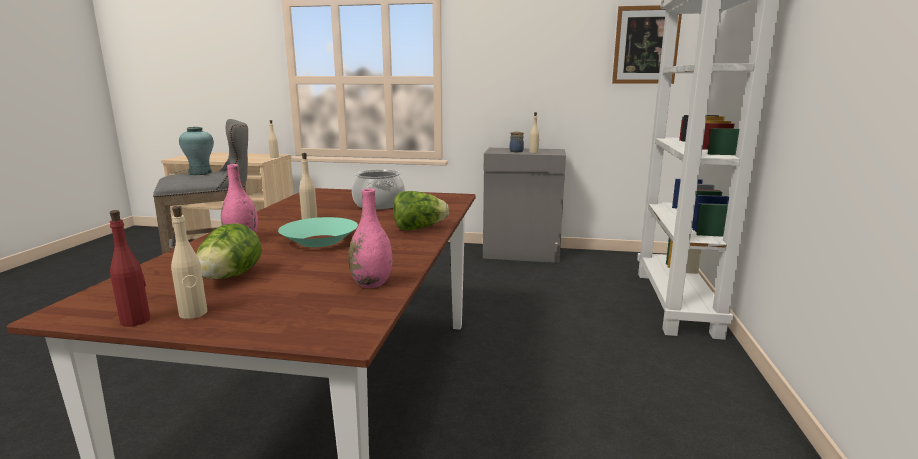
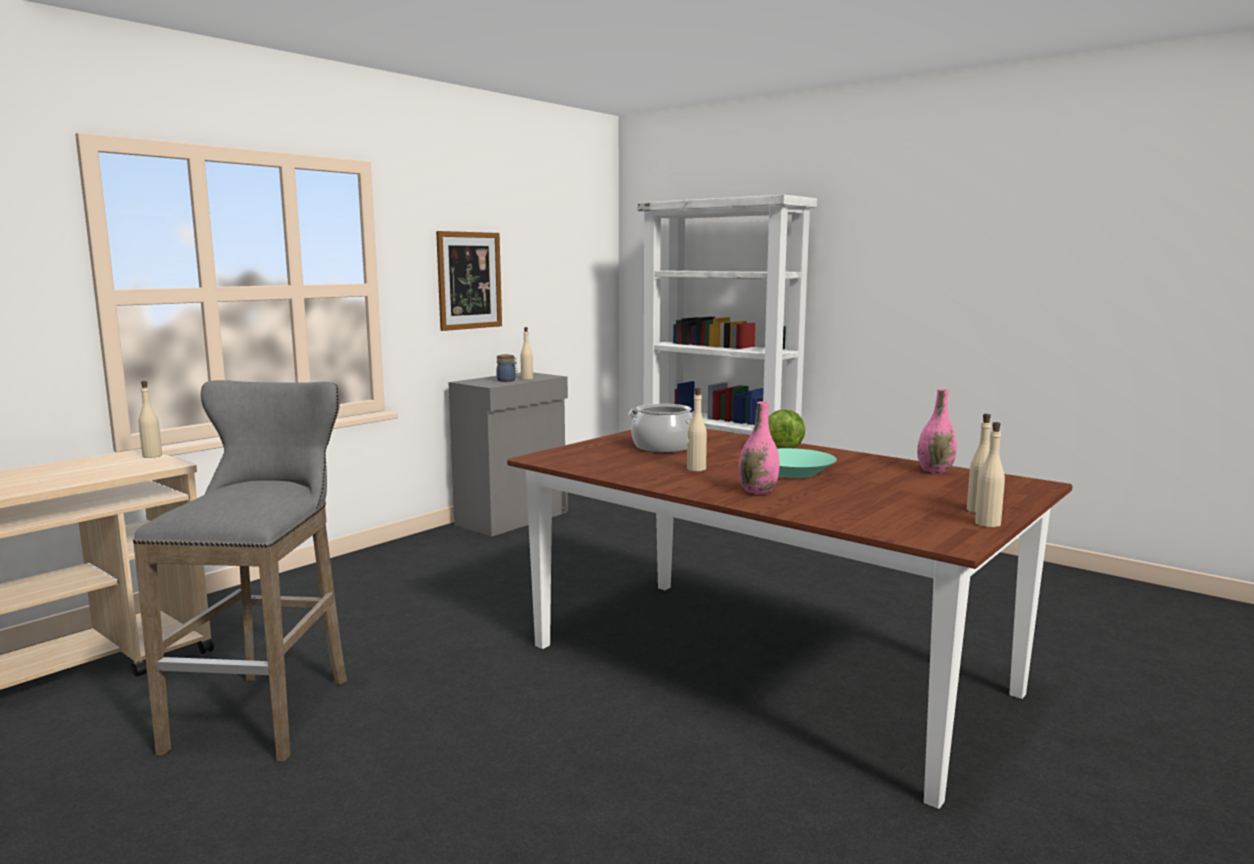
camera: 60 degrees left, 5 degrees down
(136, 320) = (987, 523): red bottle -> beige bottle
(200, 173) = (248, 490): turquoise vase -> none
(229, 277) = (890, 499): lettuce -> none
(646, 45) = (579, 244): picture -> picture (469, 280)

